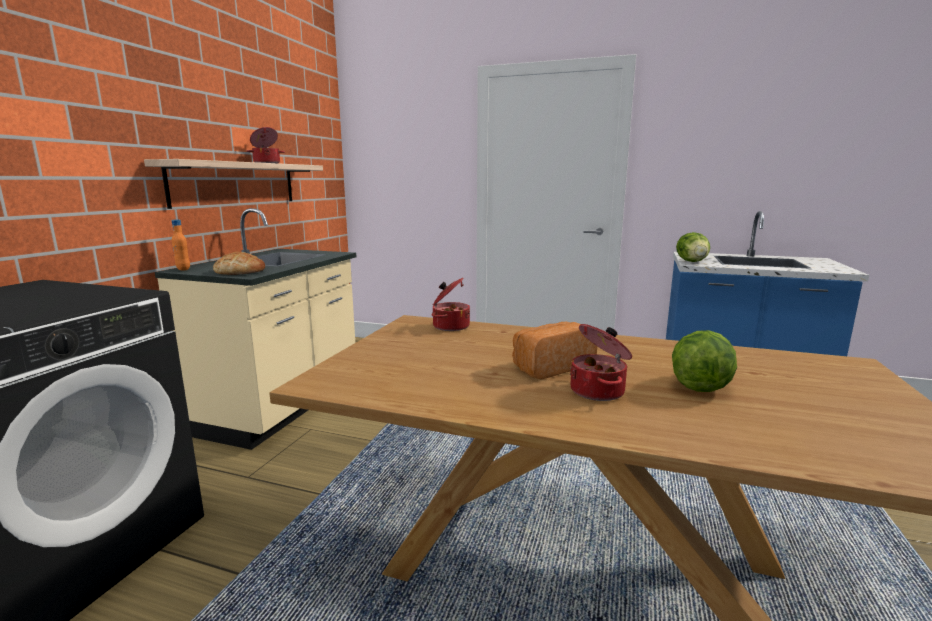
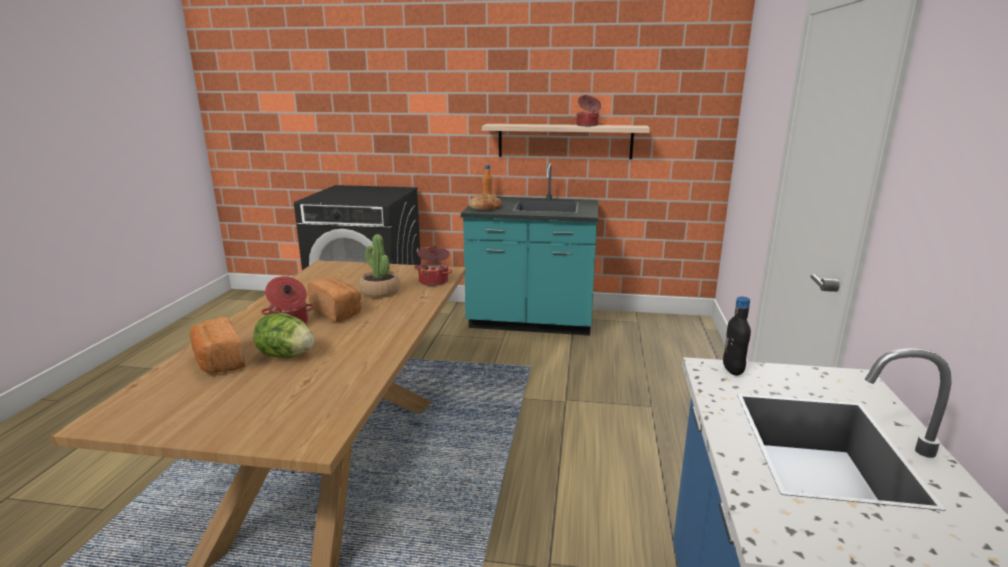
camera: 80 degrees right, 5 degrees up
(282, 408) = (530, 322): beige counter -> turquoise counter
(479, 348) = (380, 292): none -> potted plant
(692, 262) = (733, 370): lettuce -> black bottle
(749, 425) = (218, 362): none -> bread

